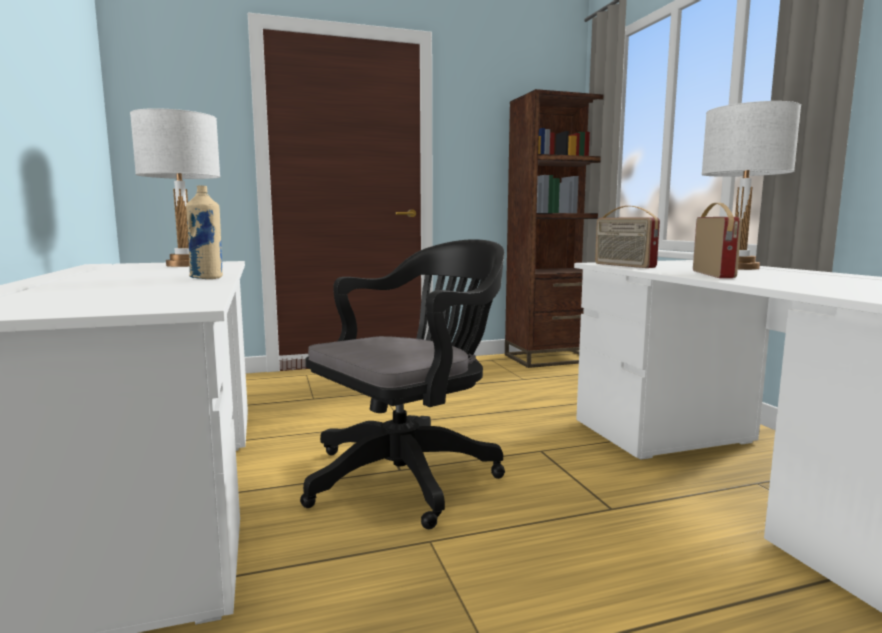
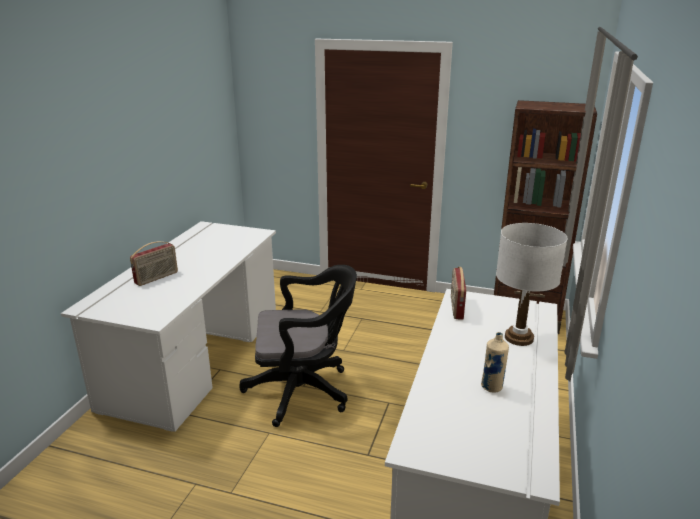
camera: 35 degrees right, 15 degrees up
(185, 265) = (235, 237): white table lamp -> none
(207, 278) = (210, 274): beige bottle -> beige bottle (492, 387)
(714, 274) = (458, 348): radio -> radio (157, 278)

